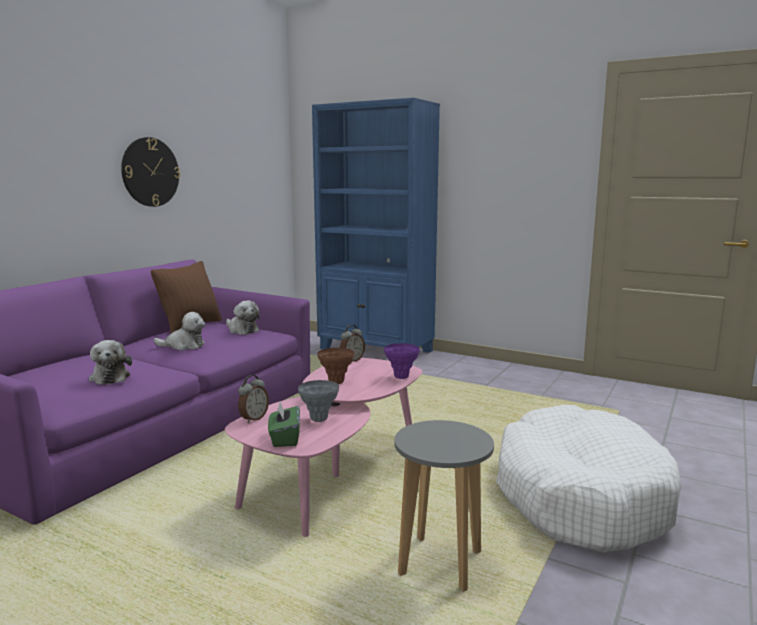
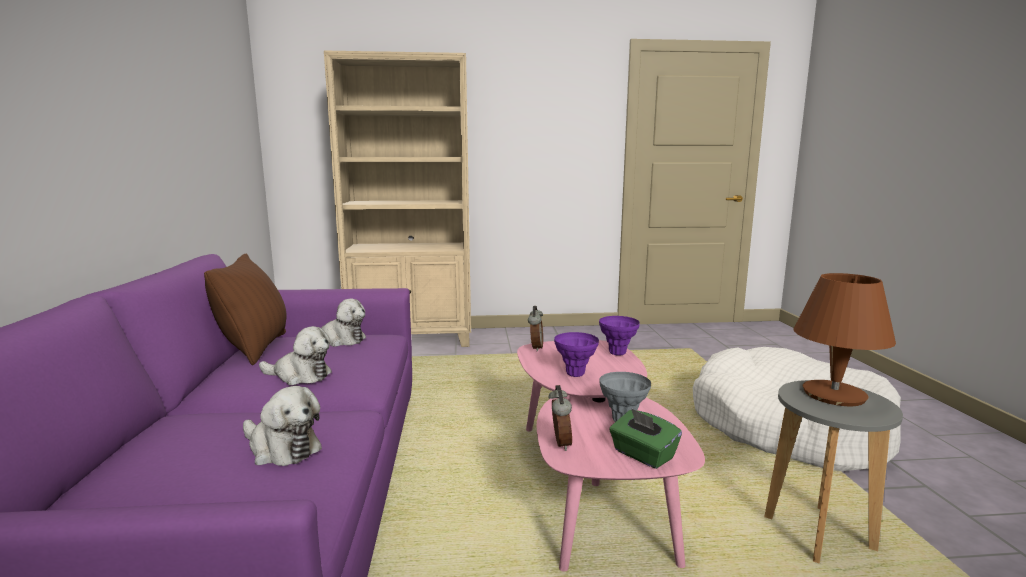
camera: 35 degrees left, 0 degrees up
(150, 172) = (131, 123): wall clock -> none
(184, 346) = (300, 375): plush toy -> plush toy turned 45 degrees clockwise
(336, 382) = (575, 374): brown vase -> purple vase
(376, 350) = (413, 339): blue bookcase -> beige bookcase
(453, 436) = (834, 394): none -> brown table lamp

